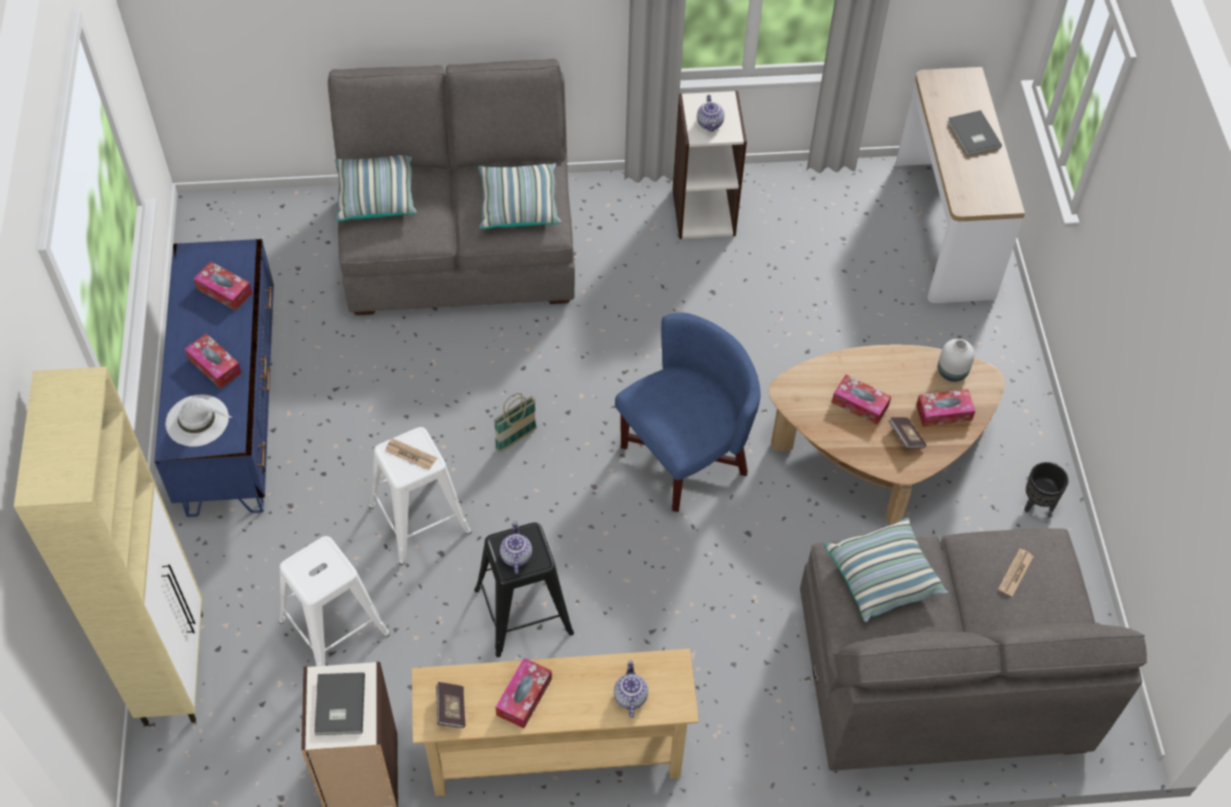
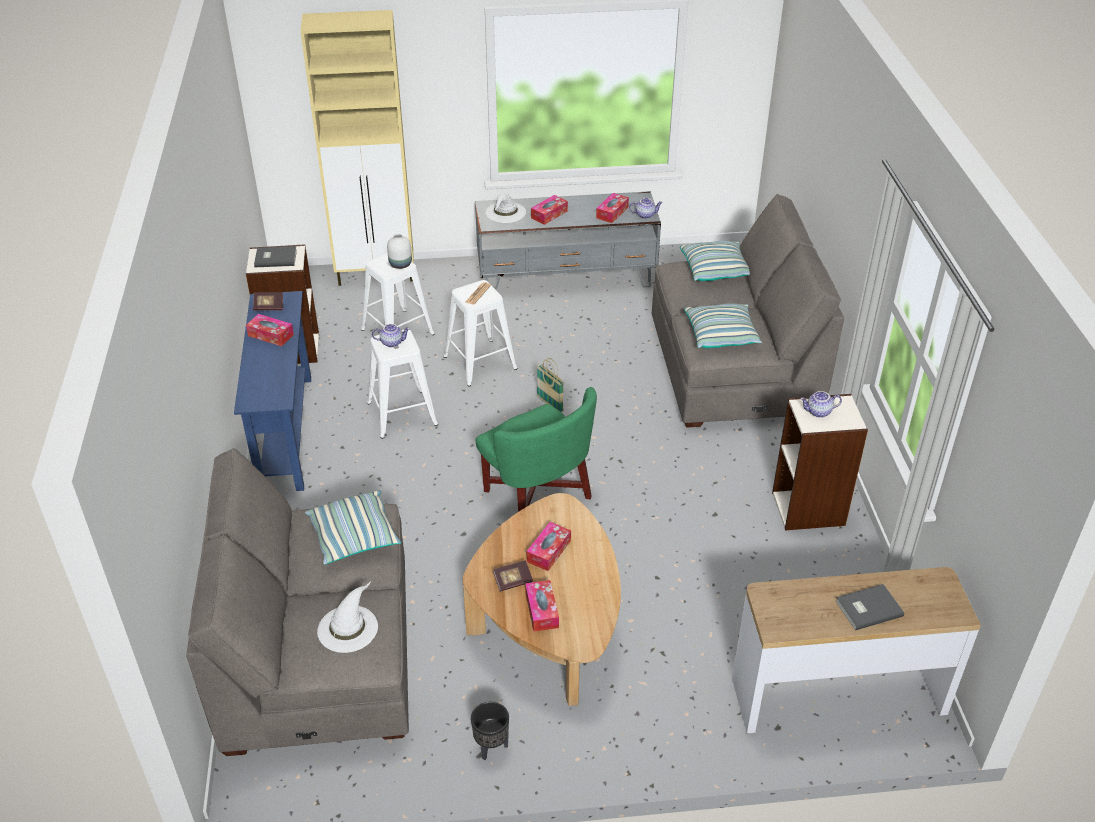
camera: 90 degrees right, 15 degrees down
(232, 410) = (566, 278): blue tv stand -> grey tv stand
(523, 612) = (401, 413): black stool -> white stool
(556, 759) = (285, 432): beige console table -> blue console table
(629, 696) = (260, 380): teapot -> teapot (645, 215)
(684, 457) = (537, 496): blue armchair -> green armchair
(953, 372) = (590, 621): white vase -> white vase (400, 264)
(1015, 573) = (348, 627): newspaper -> white hat

